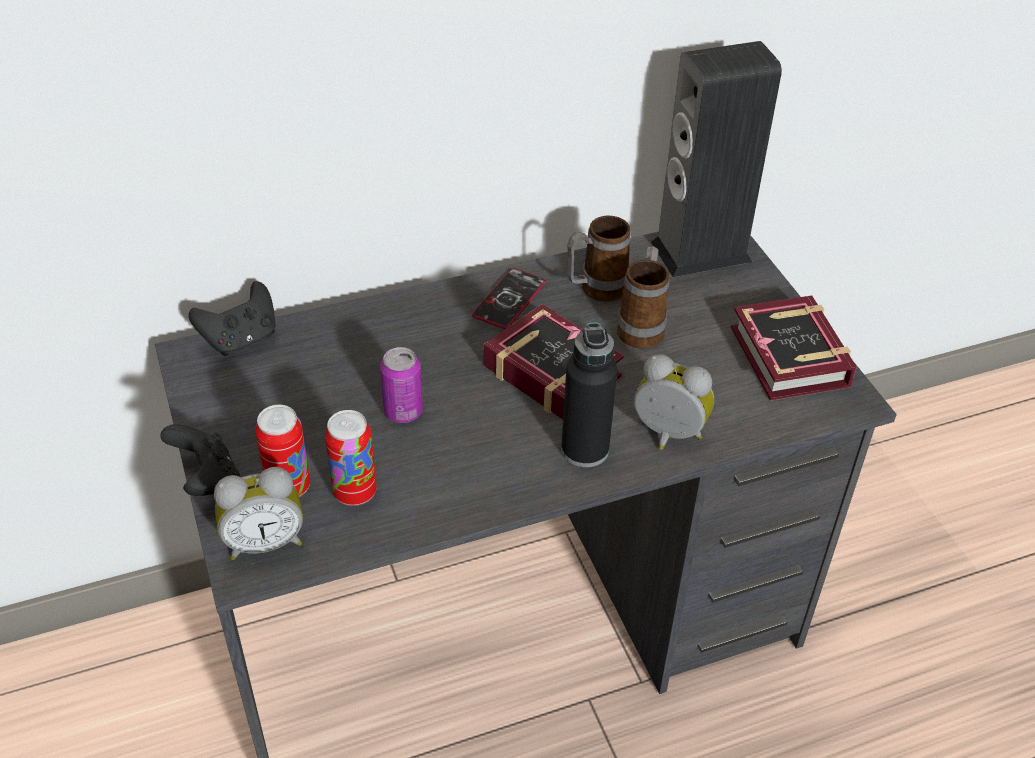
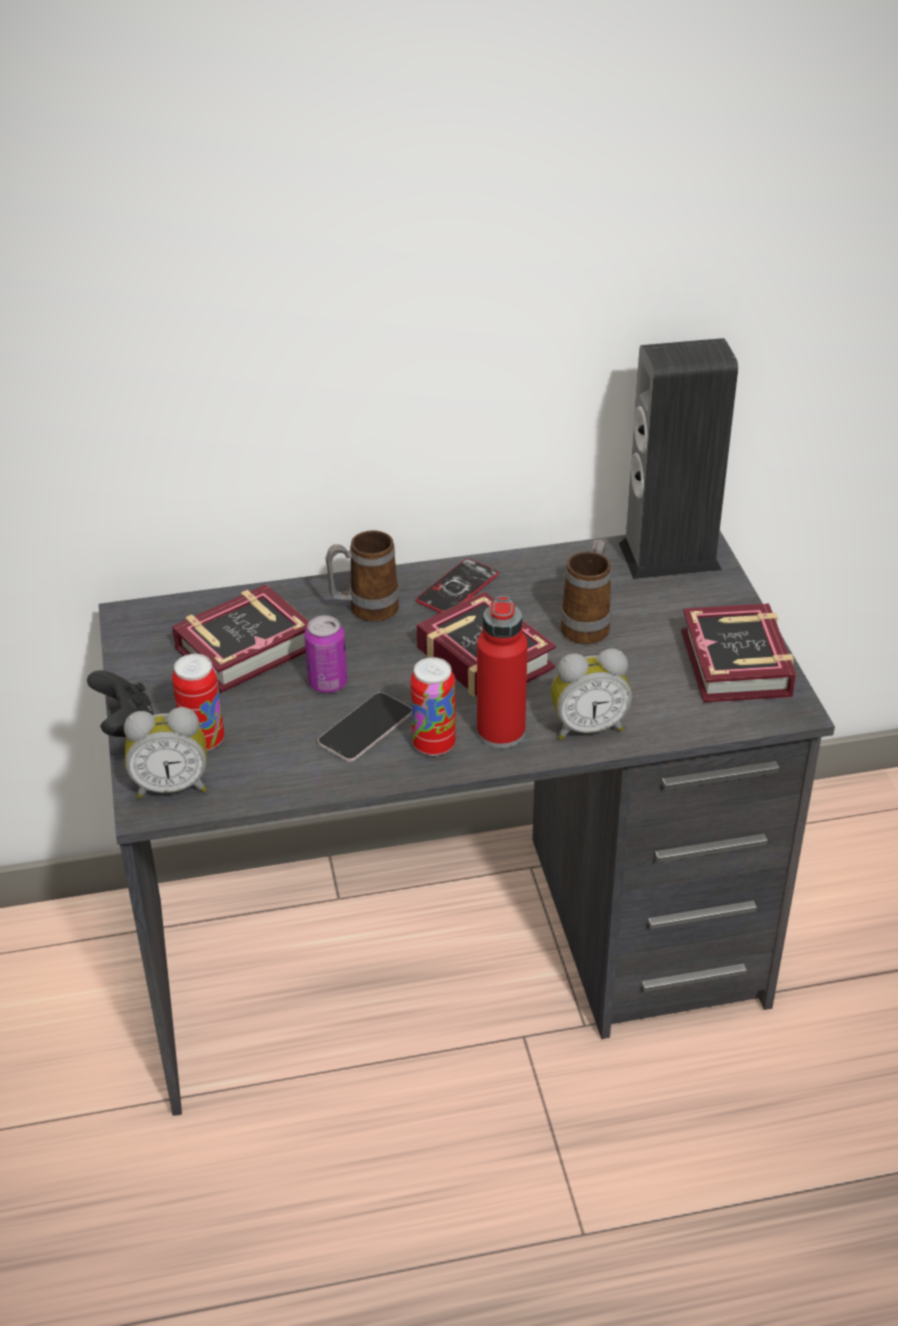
camera: 10 degrees right, 5 degrees down
(241, 339) = (182, 606): black game controller -> none
(319, 380) = (251, 648): none -> book
(355, 492) = (265, 751): can -> can (434, 745)
(450, 457) = (365, 728): none -> phone
(585, 450) = (501, 732): black bottle -> red bottle
(595, 290) = (548, 586): mug -> mug (364, 609)
(667, 436) = (587, 727): alarm clock -> alarm clock turned 135 degrees clockwise

